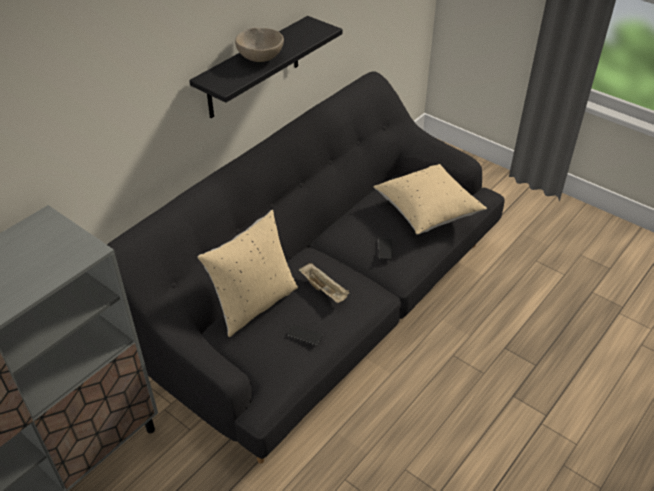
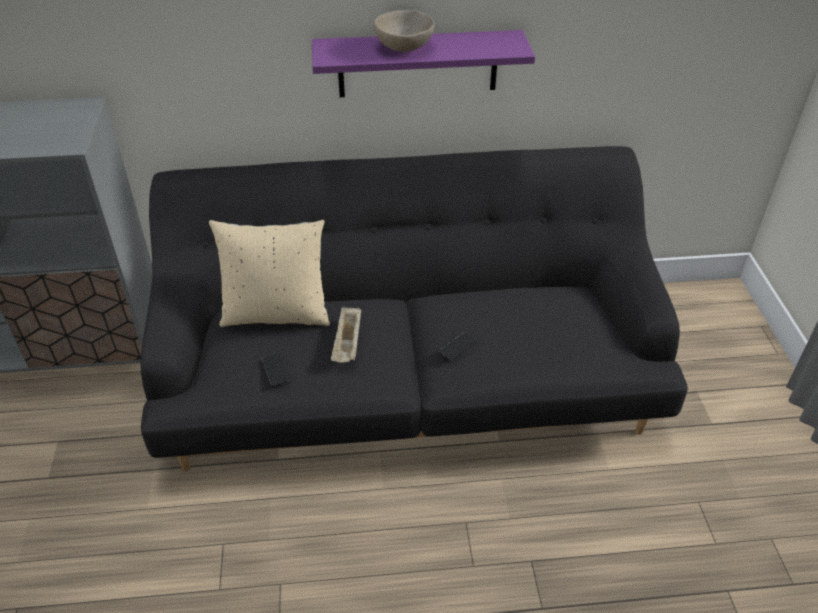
camera: 45 degrees right, 0 degrees up
(253, 68) = (418, 64): black shelf -> purple shelf
(427, 211) = (556, 340): beige pillow -> none

